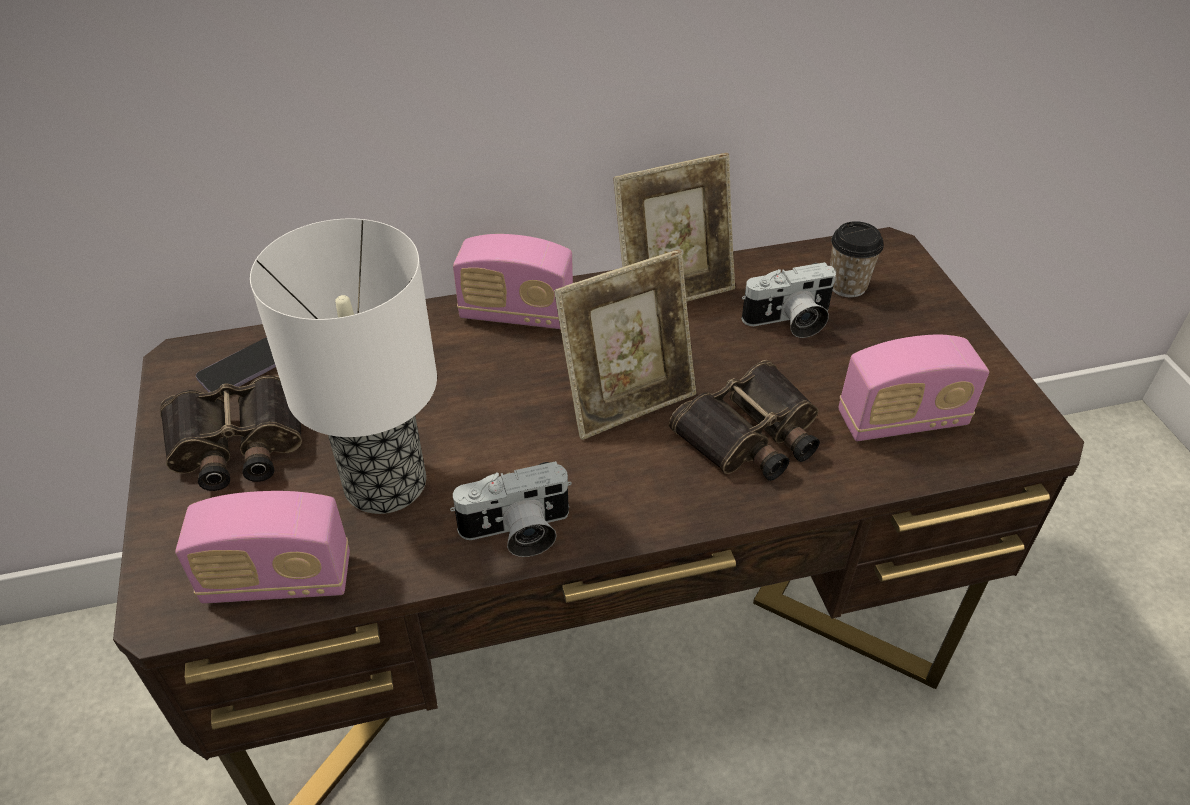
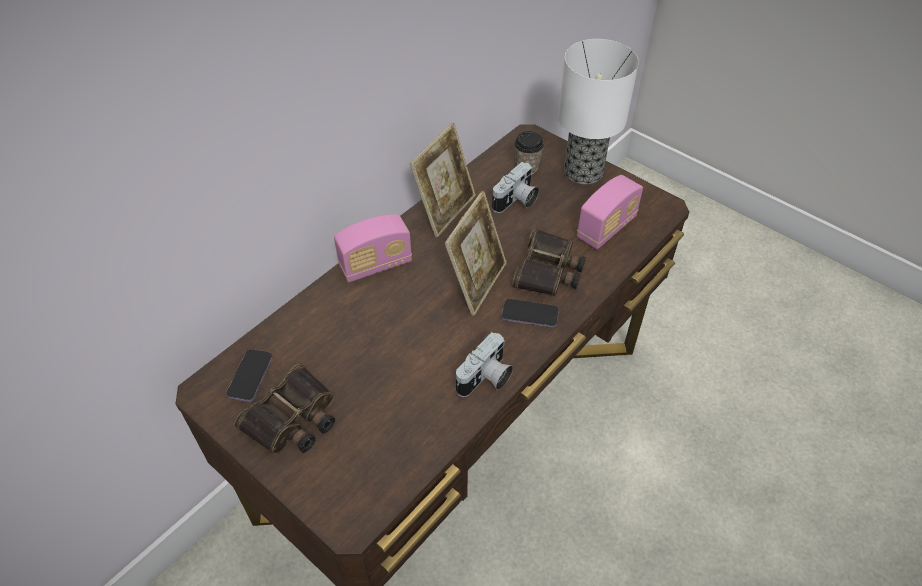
camera: 35 degrees left, 5 degrees up
(278, 580) = (392, 472): radio -> none
(386, 485) = (398, 393): table lamp -> table lamp (584, 172)
(664, 480) = (530, 314): none -> phone

